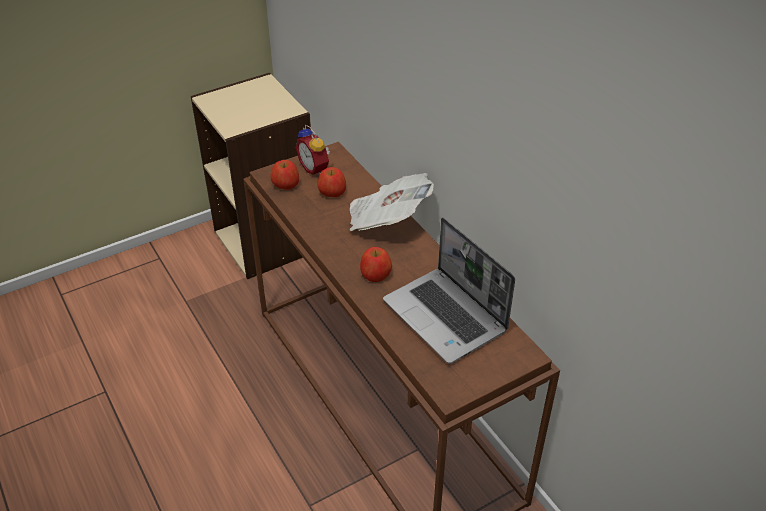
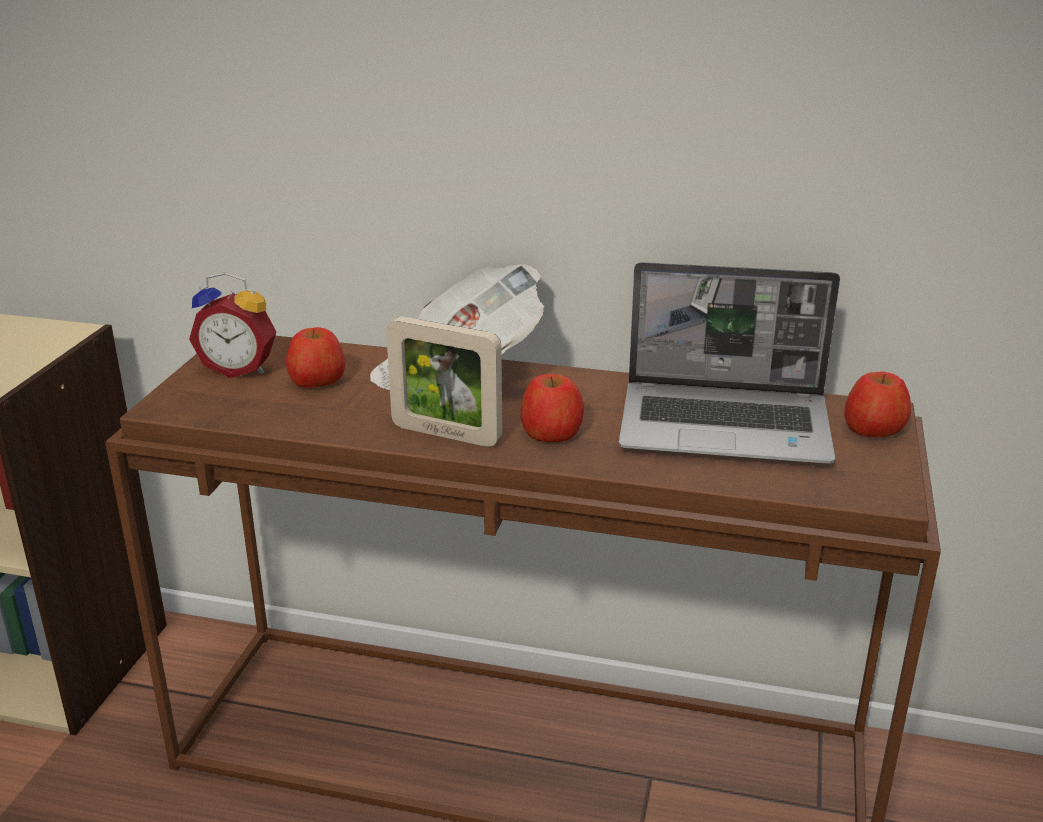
camera: 45 degrees left, 15 degrees down
(285, 184) = (218, 404): apple -> apple (873, 430)
(338, 249) = (446, 434): none -> picture frame

